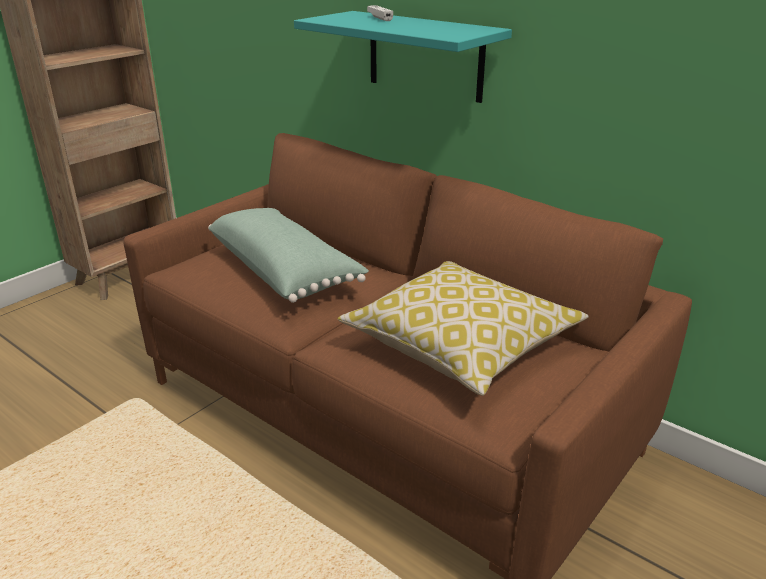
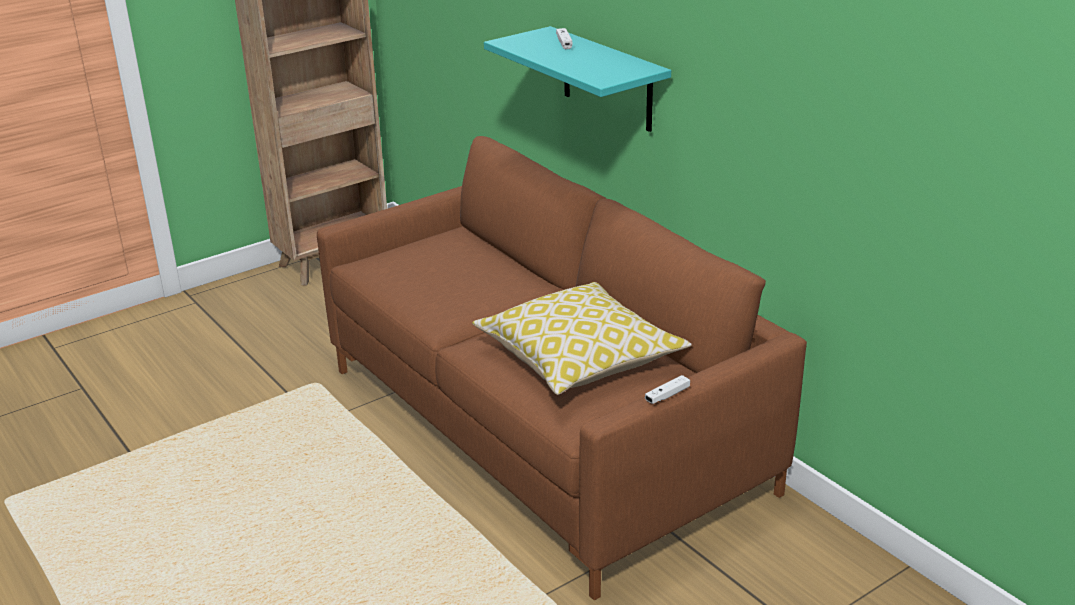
camera: 15 degrees right, 0 degrees up
(285, 271) = (455, 276): green pillow -> none
(608, 379) = (667, 395): none -> white game controller

